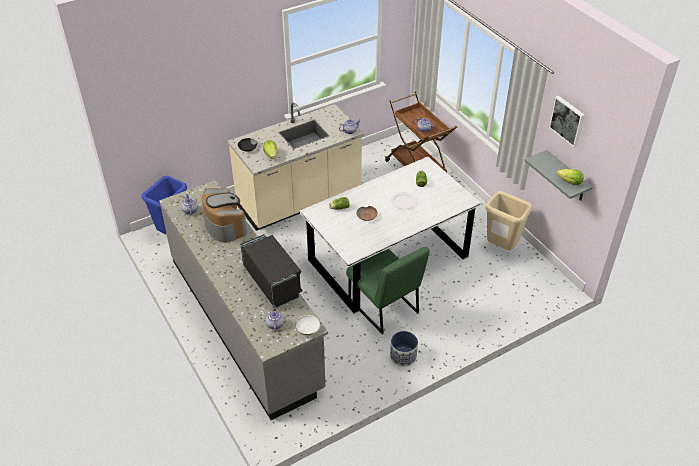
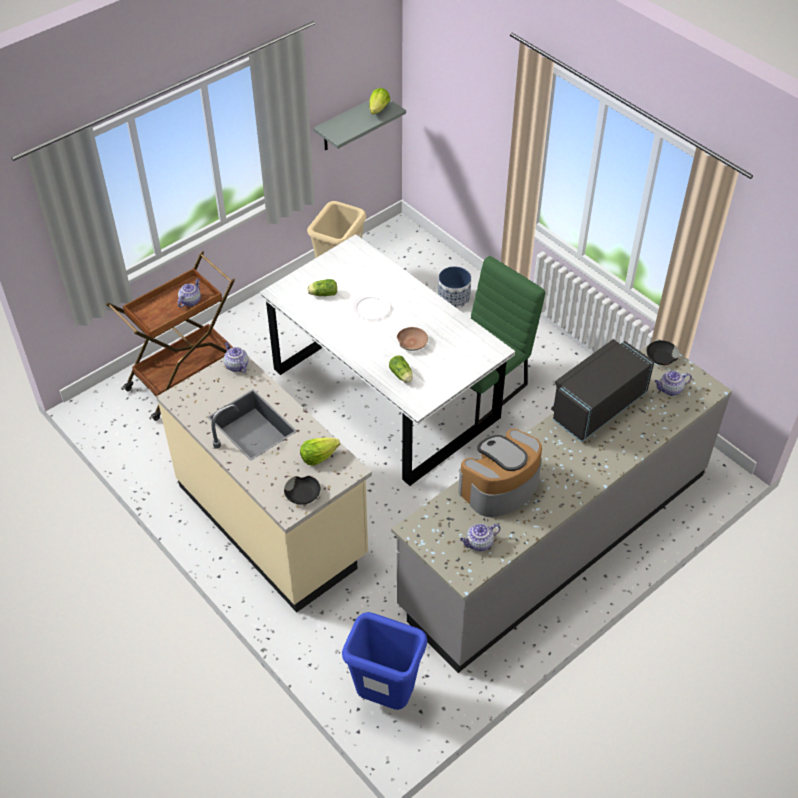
camera: 100 degrees left, 5 degrees up
(307, 327) = (661, 357): white bowl -> black bowl
(403, 356) = (556, 360): planter -> planter (454, 299)
(568, 120) = (330, 63): picture -> none

